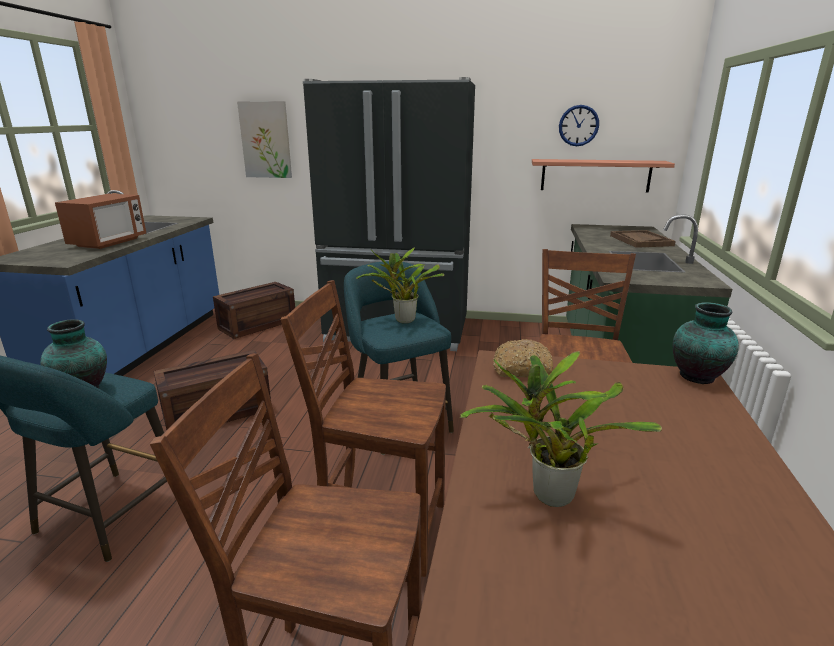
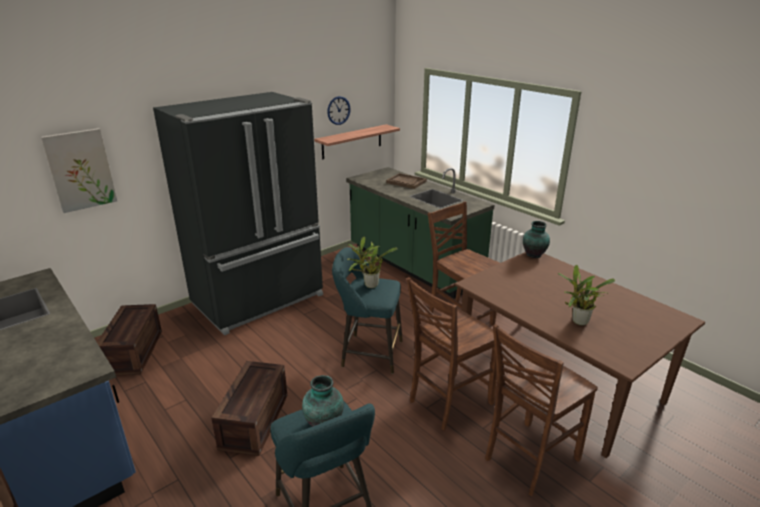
camera: 50 degrees left, 5 degrees up
(108, 242) = (49, 336): microwave -> none
(521, 369) = (486, 283): bread -> none

